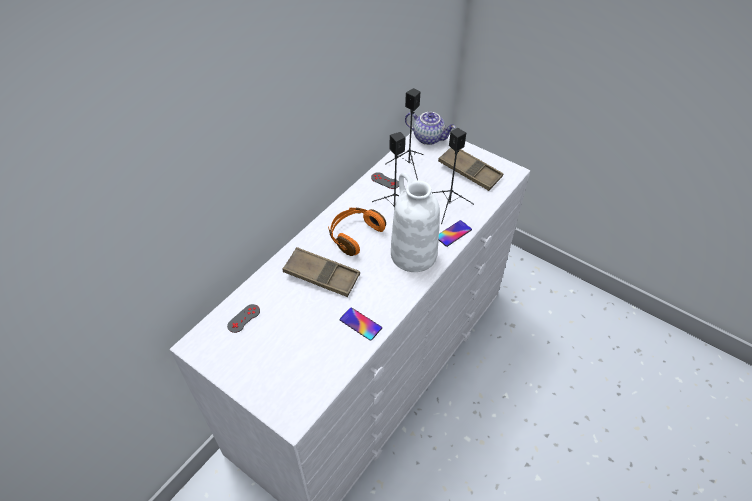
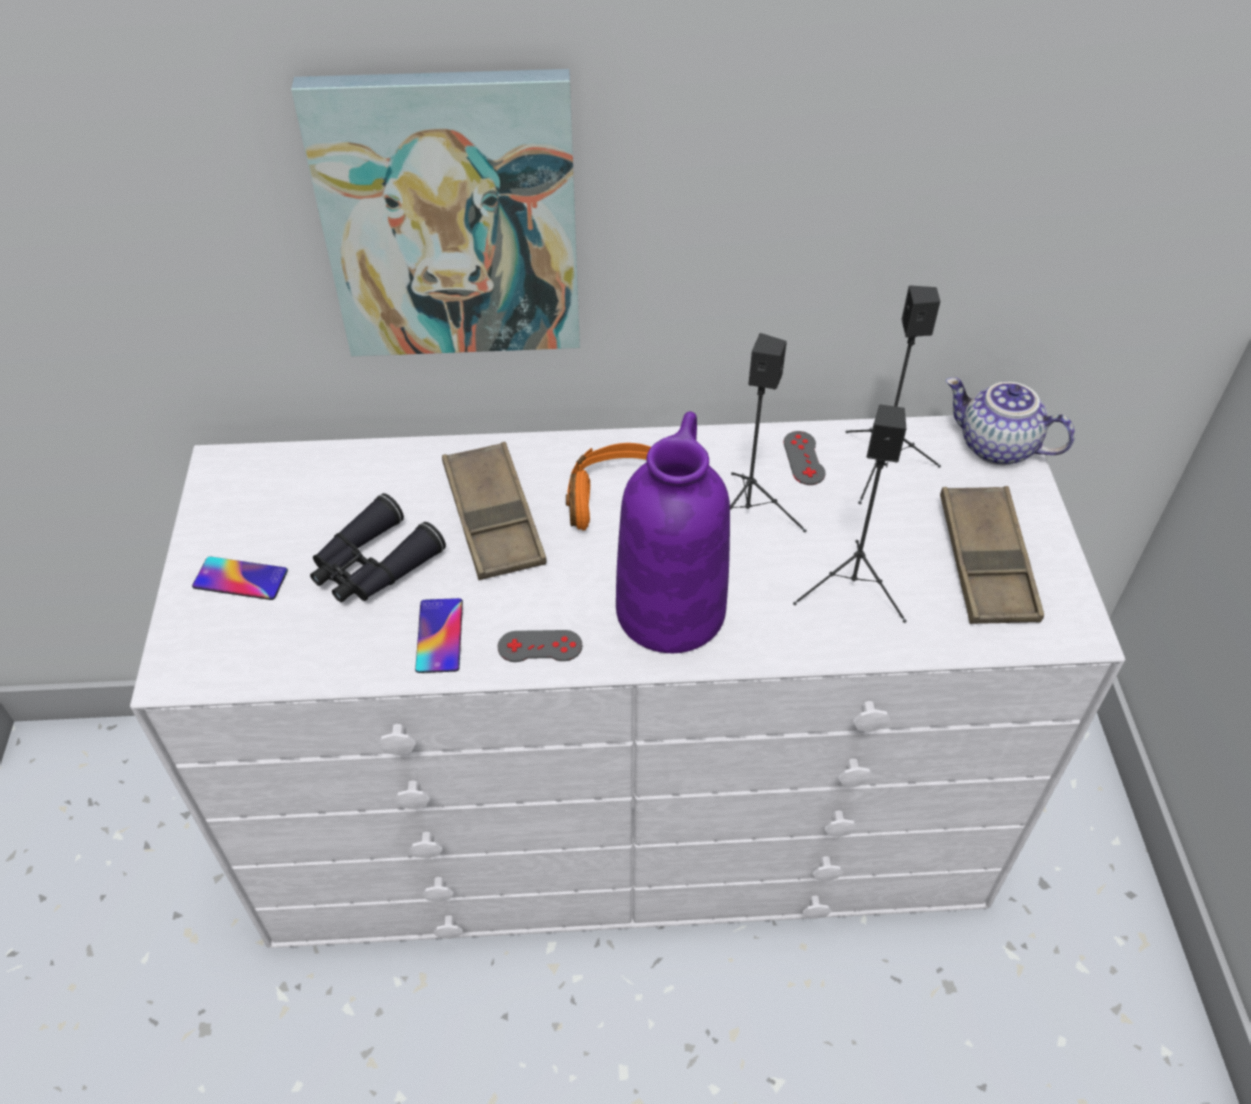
camera: 50 degrees right, 0 degrees up
(244, 318) = (318, 485): grey game controller -> grey game controller (540, 646)
(248, 165) = (451, 218): none -> picture
(306, 324) = (373, 566): none -> black binoculars
(412, 254) = (669, 608): white vase -> purple vase
(429, 138) = (995, 447): teapot -> teapot turned 135 degrees clockwise
(453, 233) = (790, 637): phone -> phone (240, 579)

